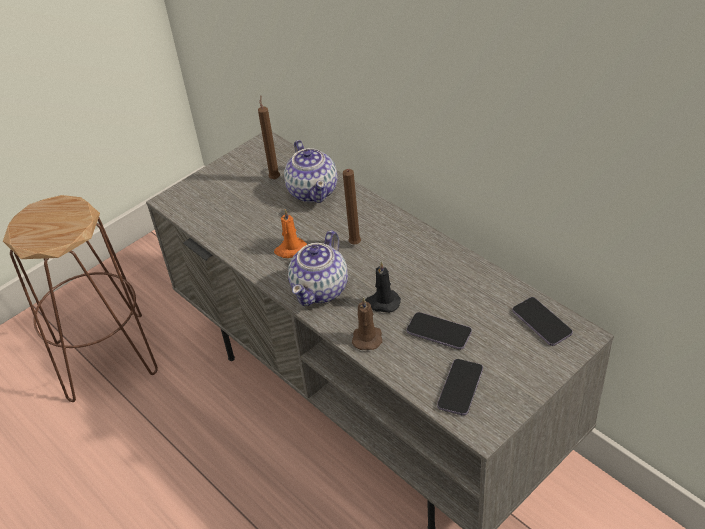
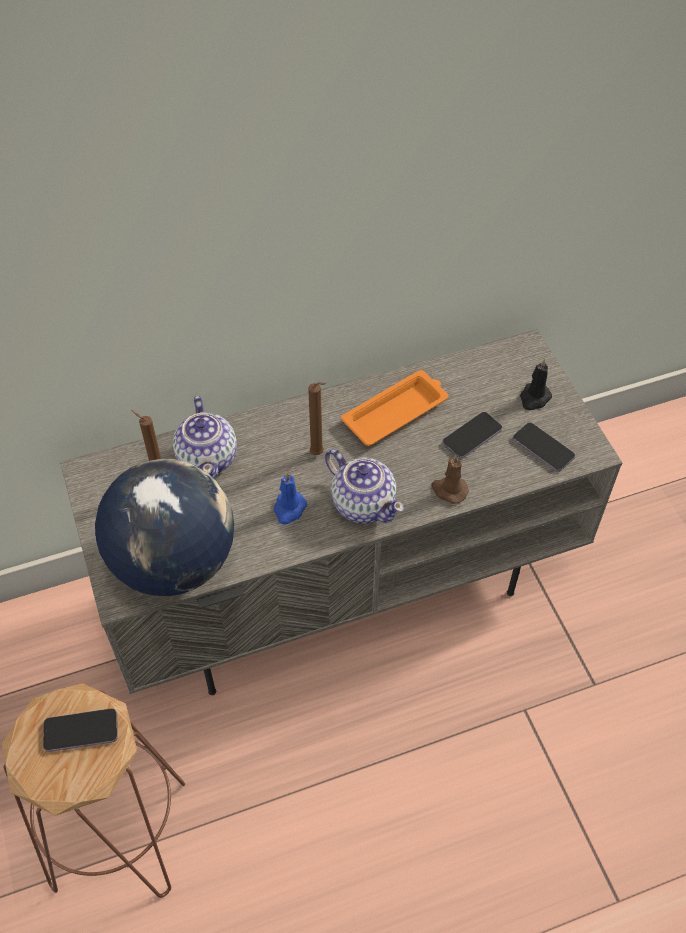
camera: 70 degrees left, 10 degrees up
(212, 211) = (173, 561): none -> globe
(290, 250) = (289, 509): orange candle -> blue candle
(313, 191) = (208, 458): teapot -> teapot turned 75 degrees clockwise
(382, 302) = (411, 462): black candle -> black candle (534, 398)
(431, 274) = (396, 412): none -> orange tray
(541, 322) = (499, 365): phone -> phone (81, 731)

